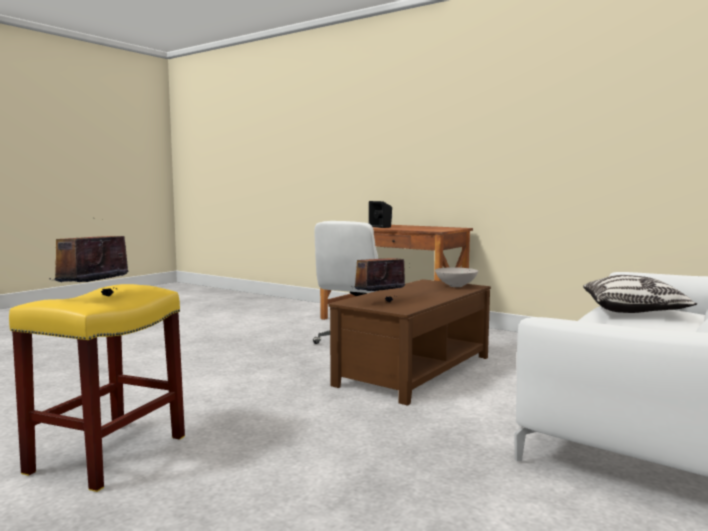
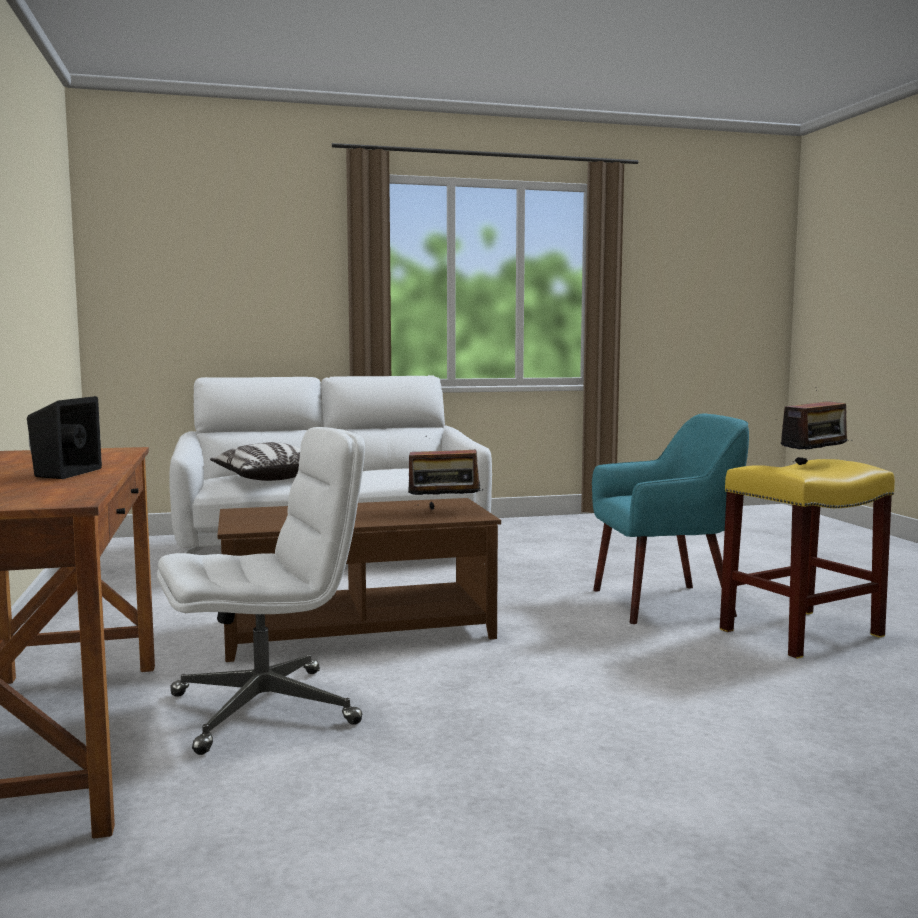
camera: 140 degrees left, 0 degrees up
(253, 456) = (664, 603): none -> turquoise armchair
(456, 286) = (256, 514): white bowl -> none

